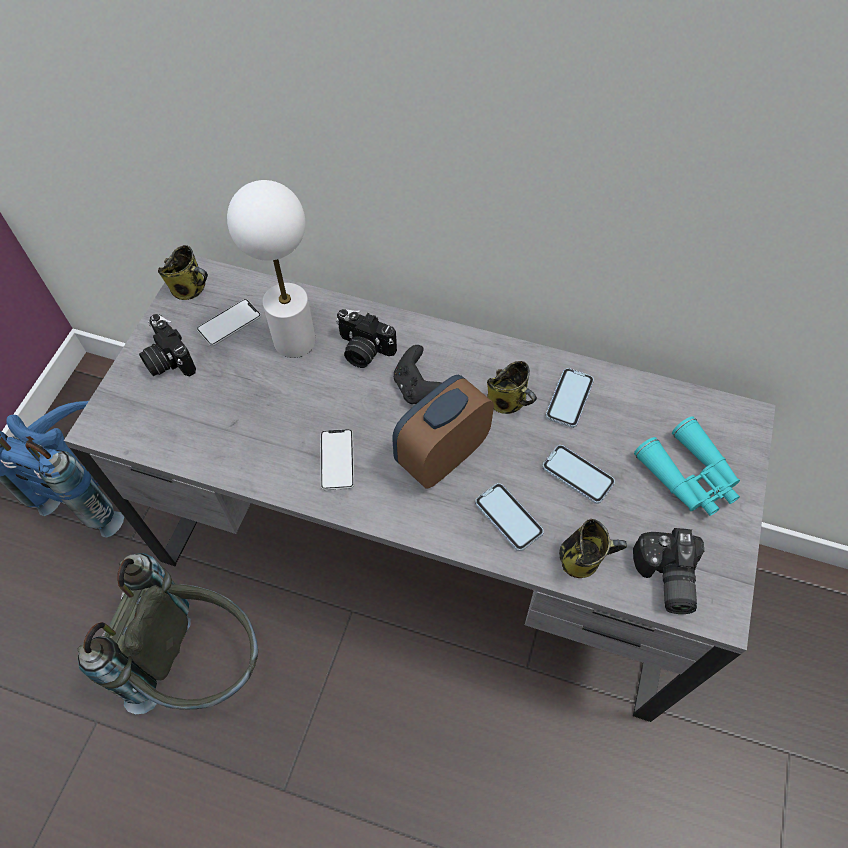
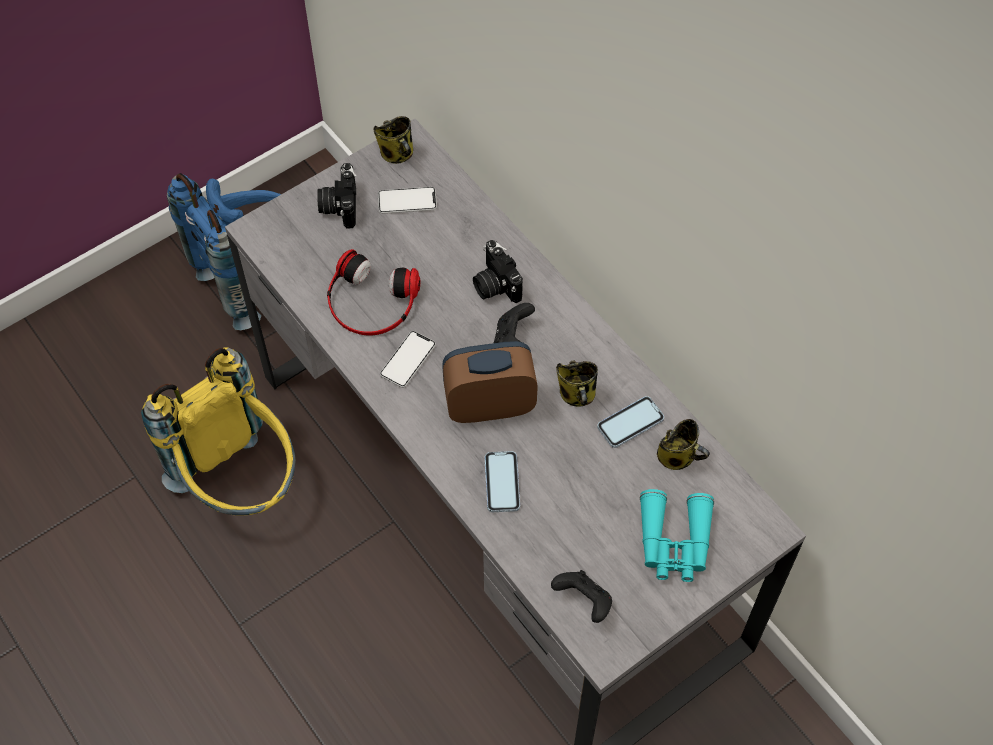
camera: 35 degrees right, 0 degrees up
(201, 664) = (241, 484): grey backpack -> yellow backpack
(262, 428) = (371, 302): none -> headphones
(295, 340) = (447, 245): white table lamp -> none
(577, 475) = (584, 485): phone -> none
(583, 559) = (532, 548): mug -> mug (678, 457)
(664, 578) = (584, 601): camera -> black game controller

